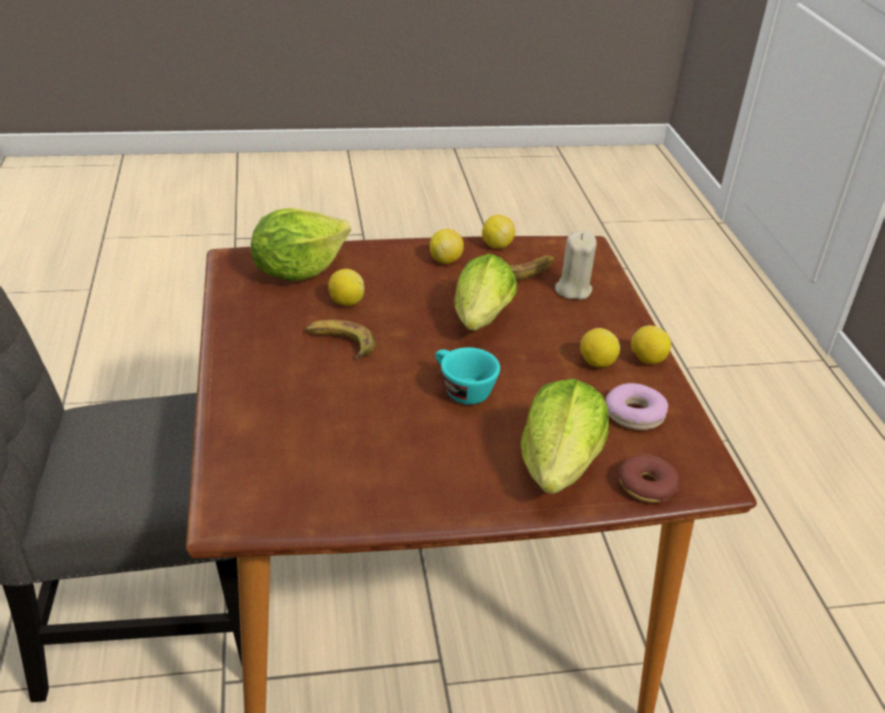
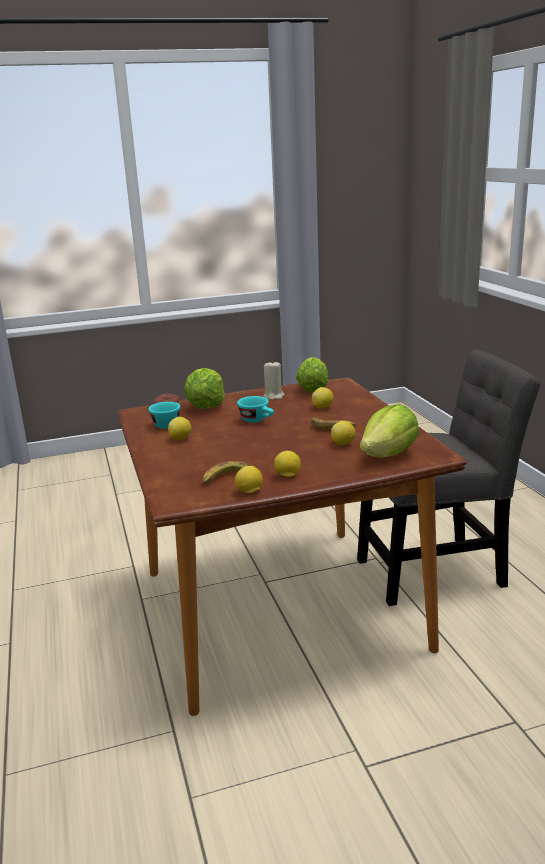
camera: 175 degrees right, 15 degrees down
(480, 322) = (253, 446): lettuce -> lettuce (313, 388)
(573, 290) = (189, 471): beige candle -> beige candle (274, 396)
(634, 414) = (165, 424): donut -> turquoise cup
(646, 360) = (149, 444): lemon -> lemon (323, 408)

